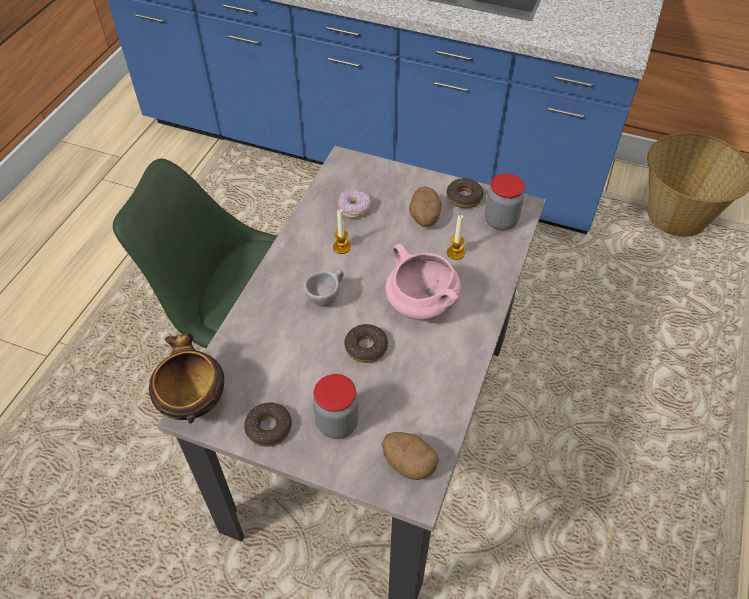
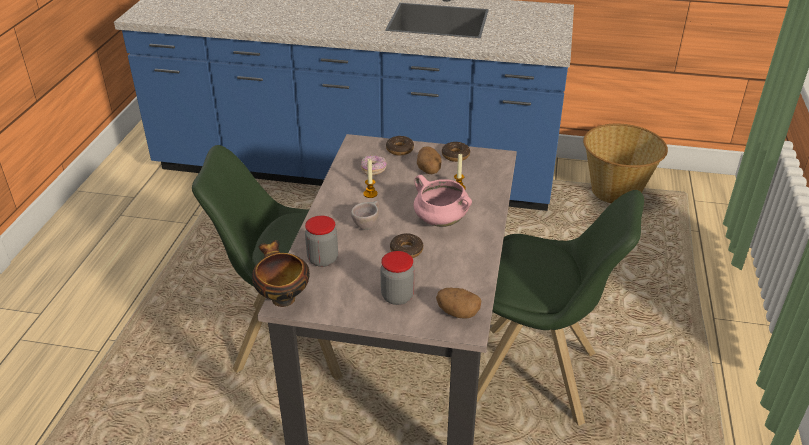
camera: 10 degrees left, 15 degrees down
(269, 428) = (346, 305): donut -> donut (399, 149)
(500, 221) = (487, 166): jar -> jar (323, 259)
(524, 465) = (535, 376): none -> green chair

